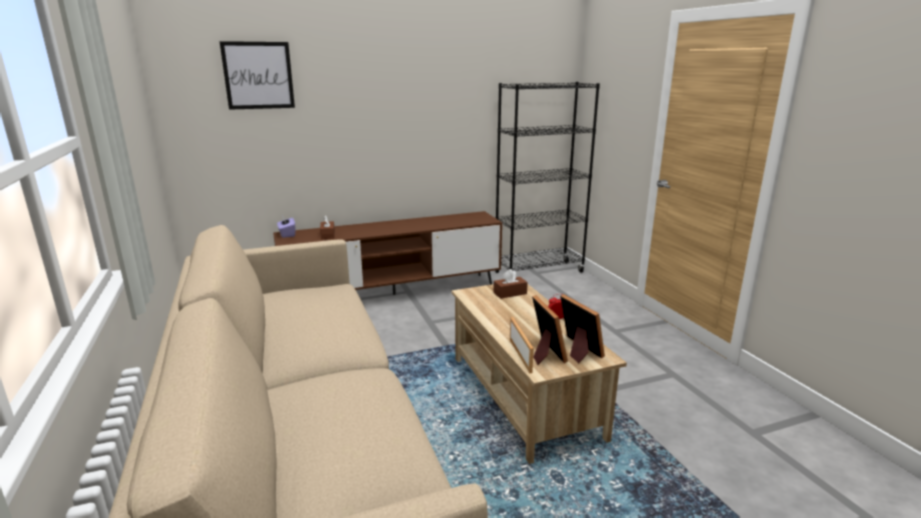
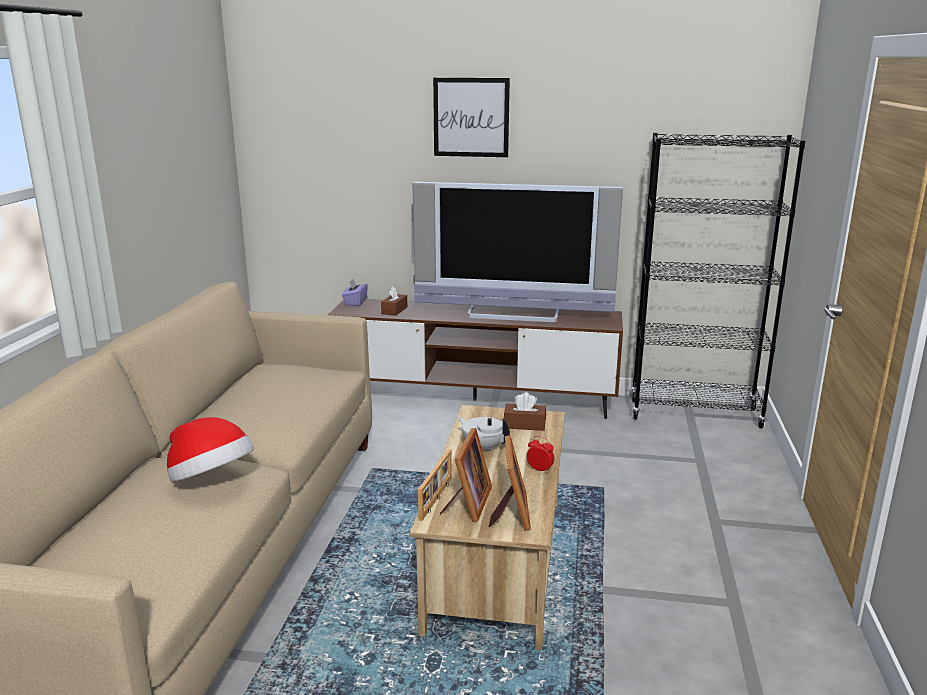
camera: 30 degrees right, 0 degrees up
(258, 75) = (343, 114): picture -> picture (471, 117)
(357, 391) = (211, 480): none -> hat
(419, 223) = (514, 314): none -> television
(504, 313) = (483, 447): none -> white teapot

